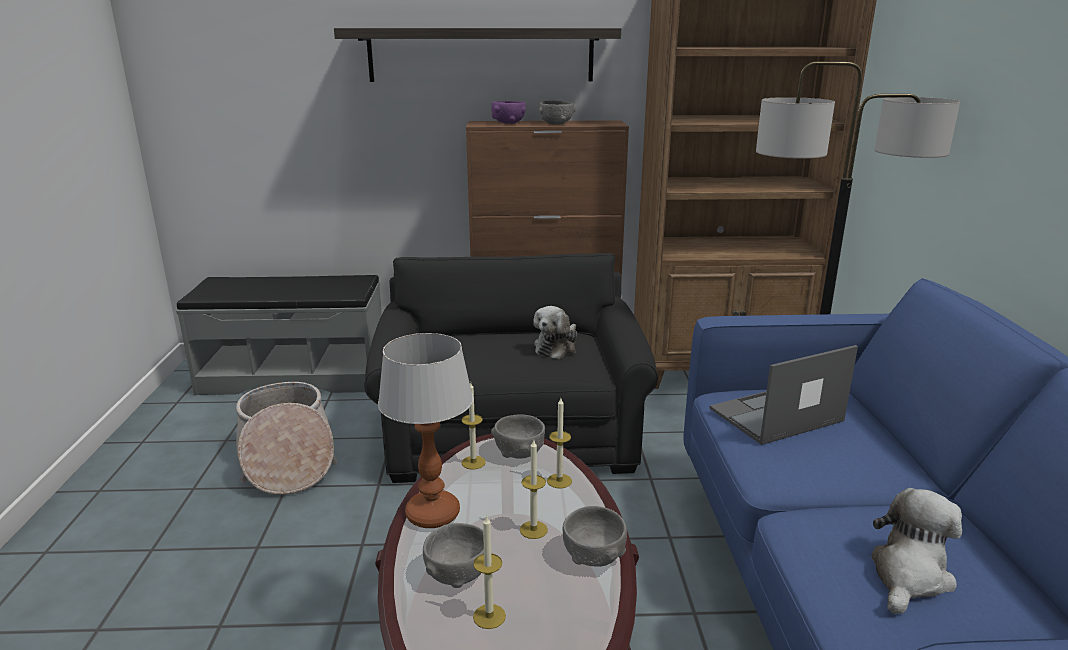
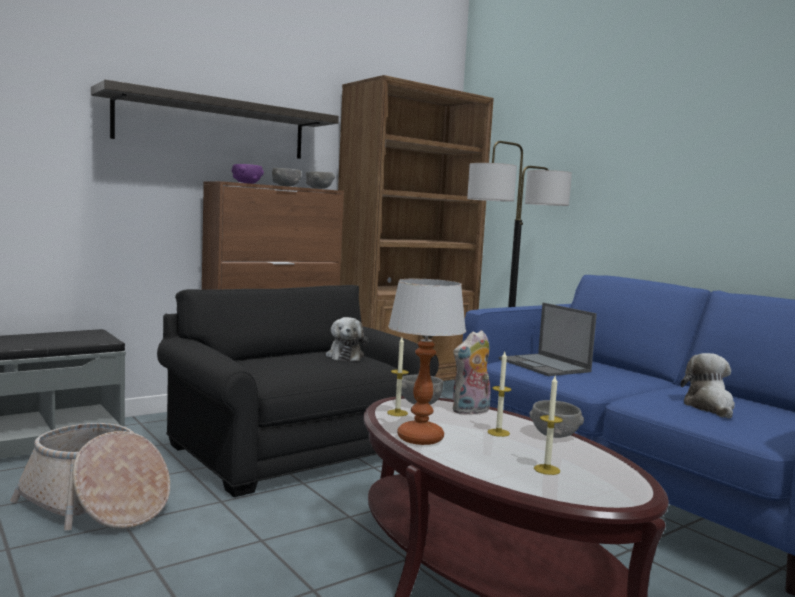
camera: 35 degrees left, 15 degrees down
(458, 574) = (492, 459): grey bowl -> grey bowl (319, 189)
(559, 481) = (471, 411): candle -> plush toy
(775, 415) = (545, 365): laptop -> laptop turned 60 degrees counterclockwise

